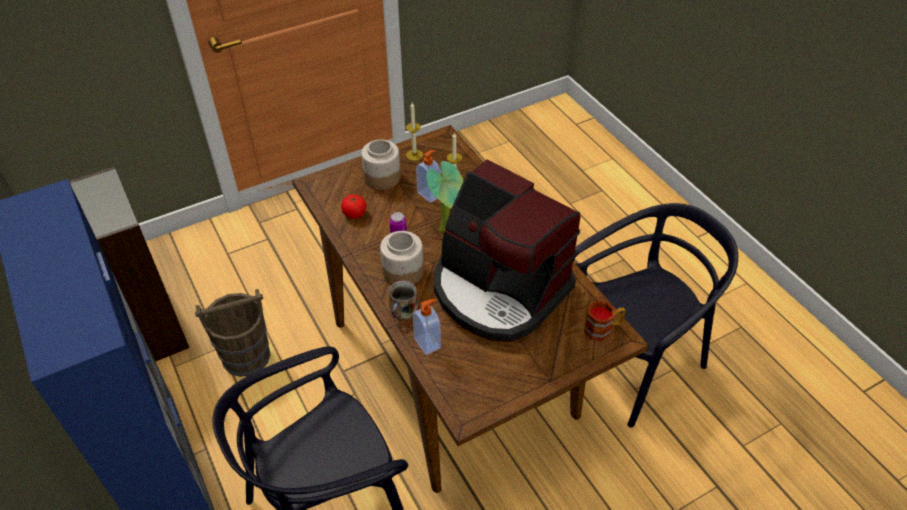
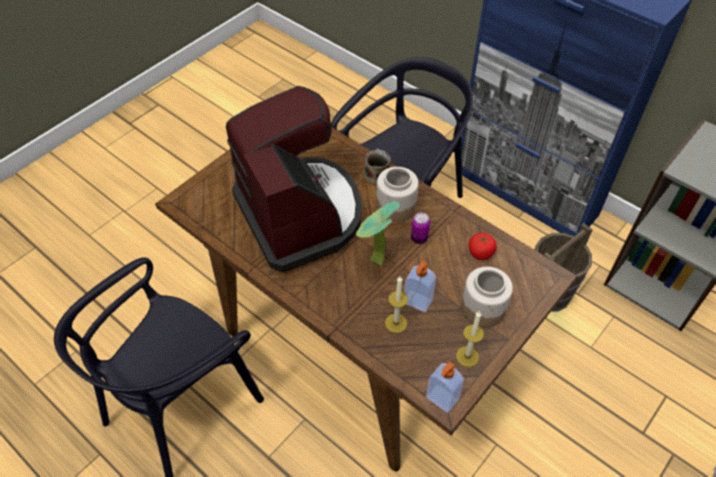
camera: 160 degrees right, 5 degrees up
(428, 343) = (342, 155): soap dispenser -> soap dispenser (441, 399)
(498, 290) = (300, 214): coffee machine -> coffee machine turned 45 degrees clockwise
(603, 329) = (197, 205): mug -> none

